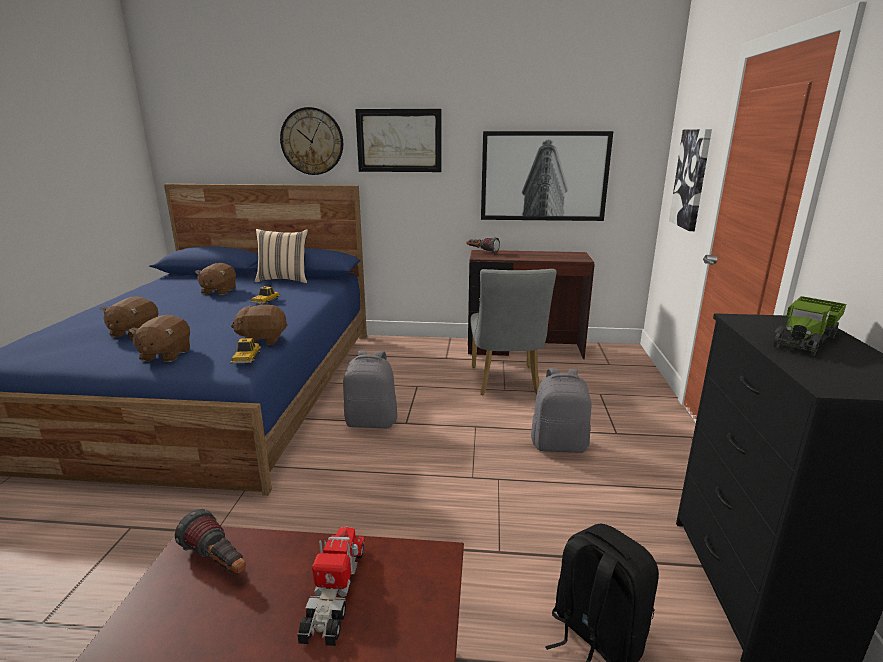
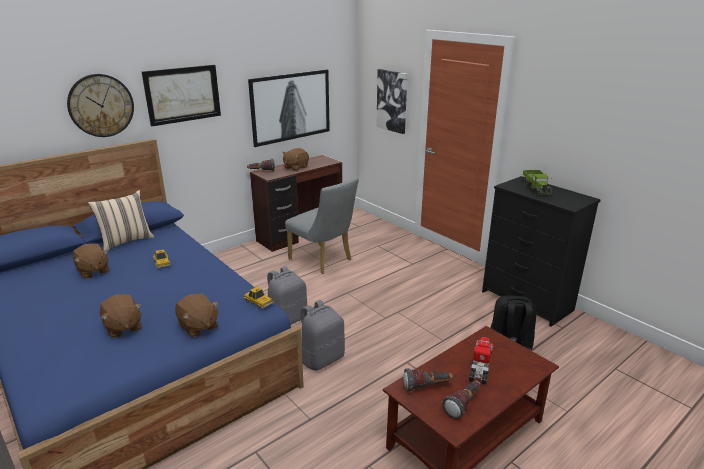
camera: 45 degrees left, 5 degrees up
(196, 626) = (463, 405): none -> flashlight
(262, 340) = (236, 288): brown plush toy -> brown plush toy (295, 167)
(335, 592) = (481, 365): toy truck -> toy truck turned 60 degrees clockwise
(559, 445) = (398, 282): grey backpack -> grey backpack (322, 358)

